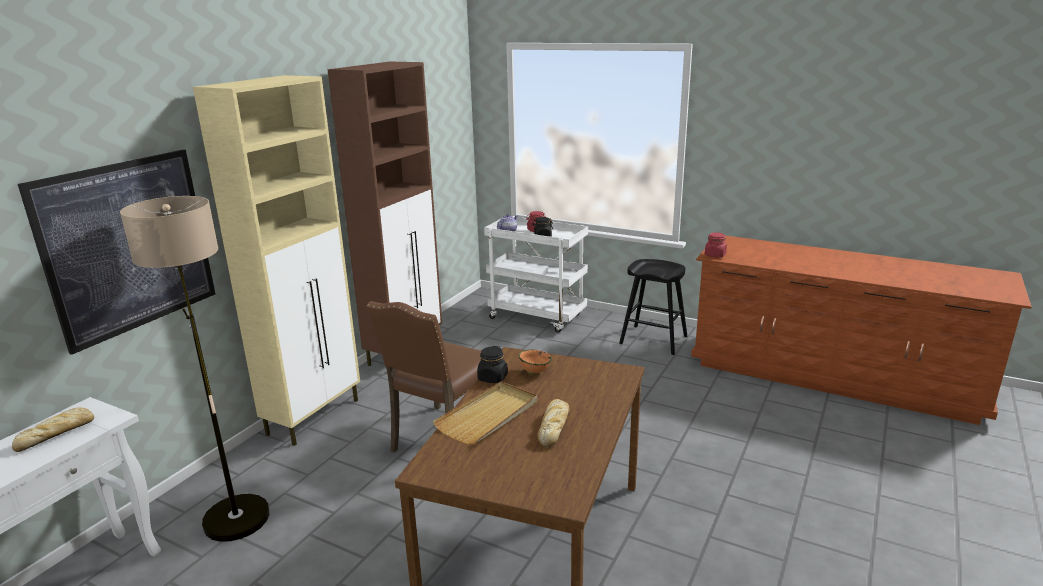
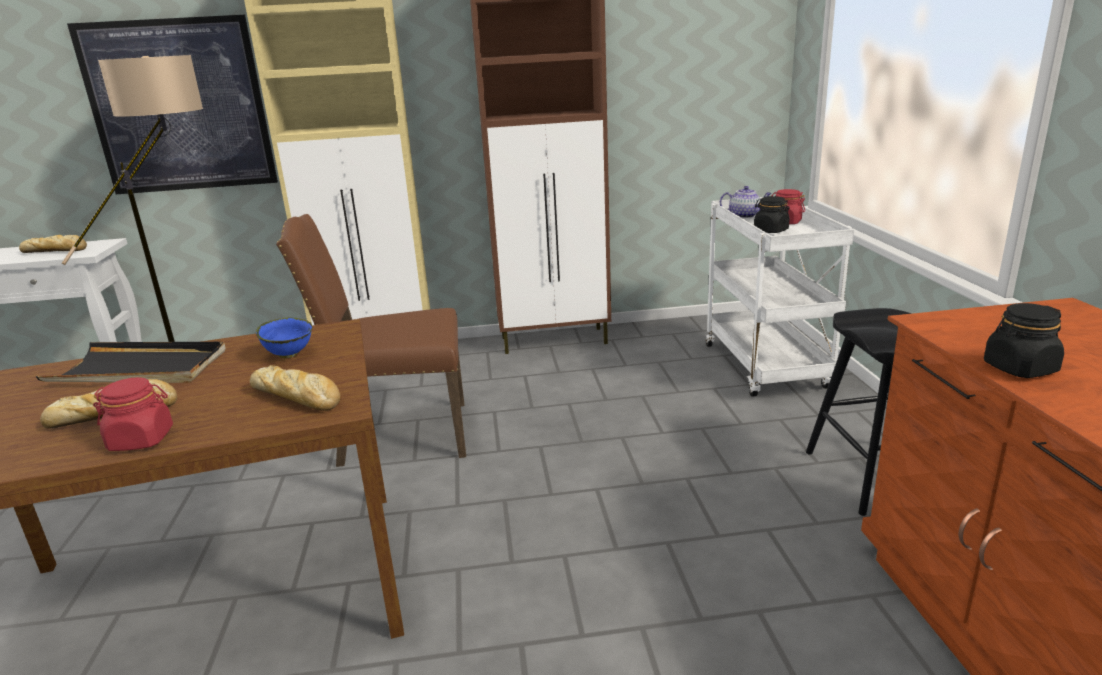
camera: 55 degrees right, 0 degrees up
(488, 416) = (140, 369): beige tray -> black tray
(492, 378) = (255, 340): black jar -> black jar (1019, 368)
(534, 372) = (290, 354): orange bowl -> blue bowl
(598, 378) = (297, 397): none -> bread
(715, 255) = (945, 323): red jar -> red jar (142, 440)

